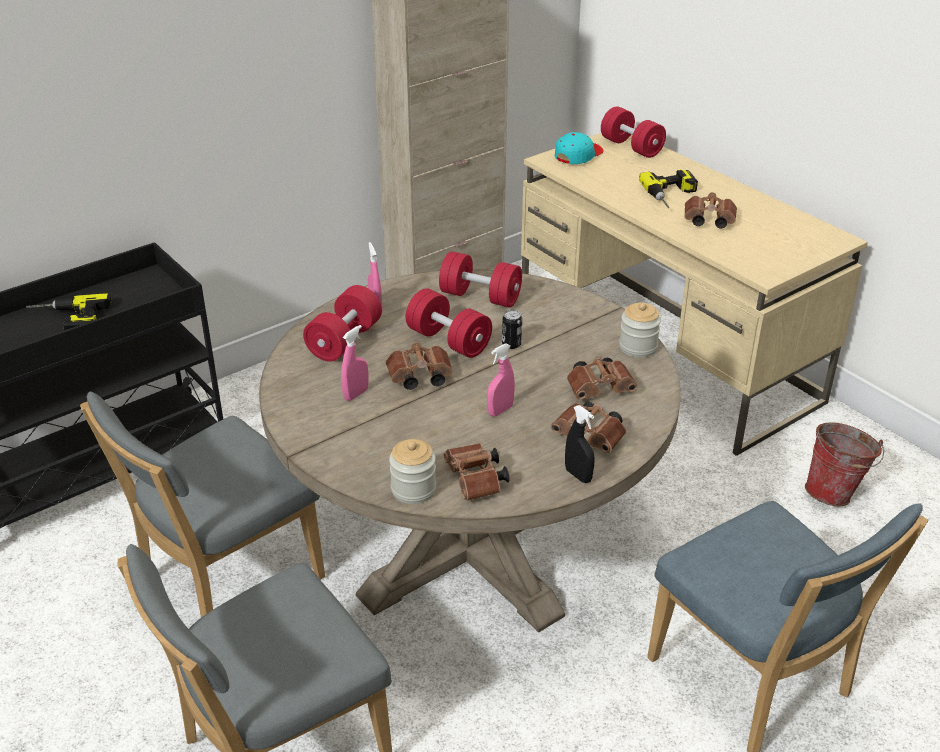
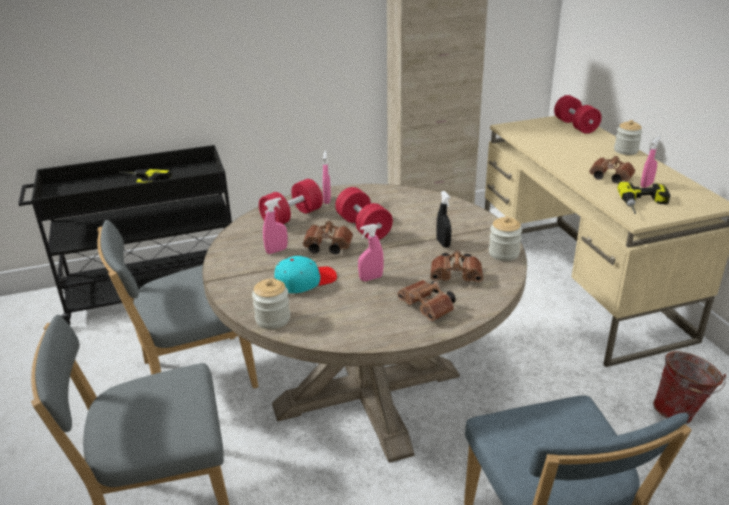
camera: 20 degrees right, 5 degrees down
(476, 482) = (321, 323): brown binoculars -> none
(480, 297) = (404, 204): red dumbbell -> none
(511, 344) = (407, 236): can -> none
(578, 155) = (531, 127): turquoise cap -> turquoise cap (305, 281)
(578, 475) = (401, 333): black spray bottle -> black spray bottle (443, 243)
(673, 196) = (590, 159): power drill -> power drill (644, 205)
(708, 178) = (626, 150): none -> jar
(754, 225) = (646, 185): none -> pink spray bottle

